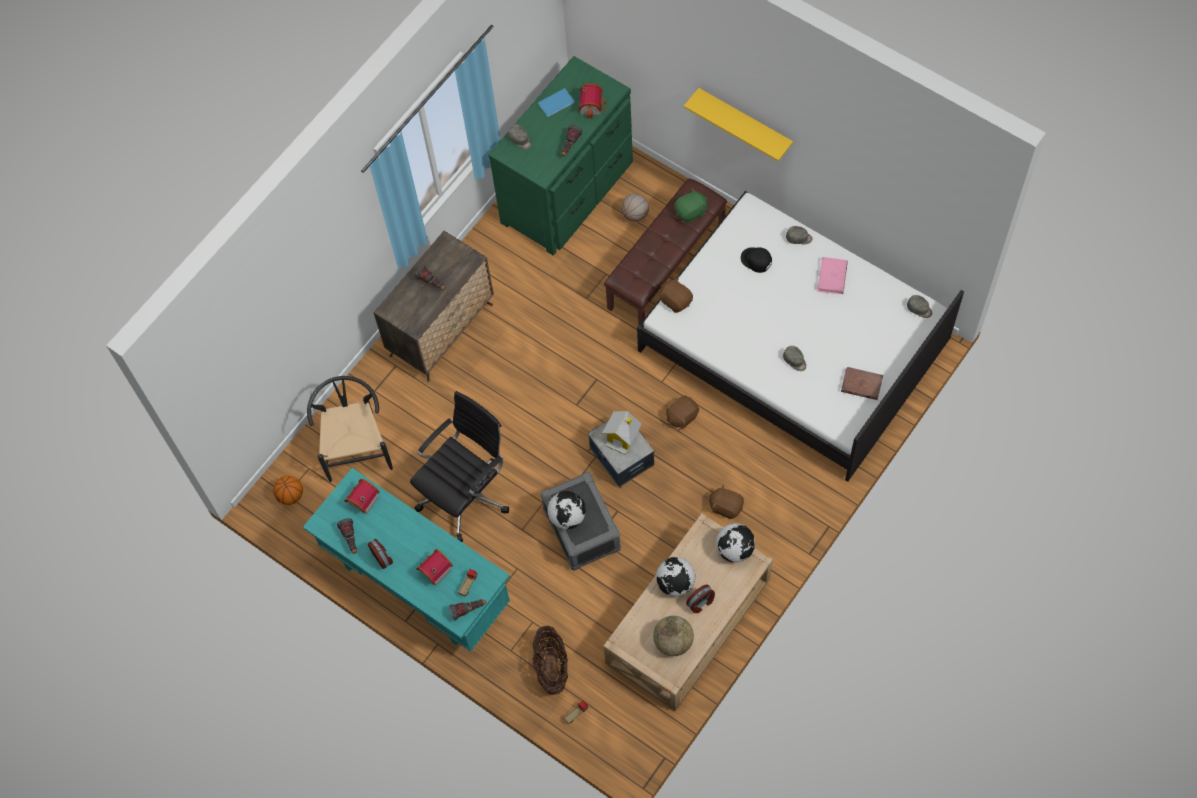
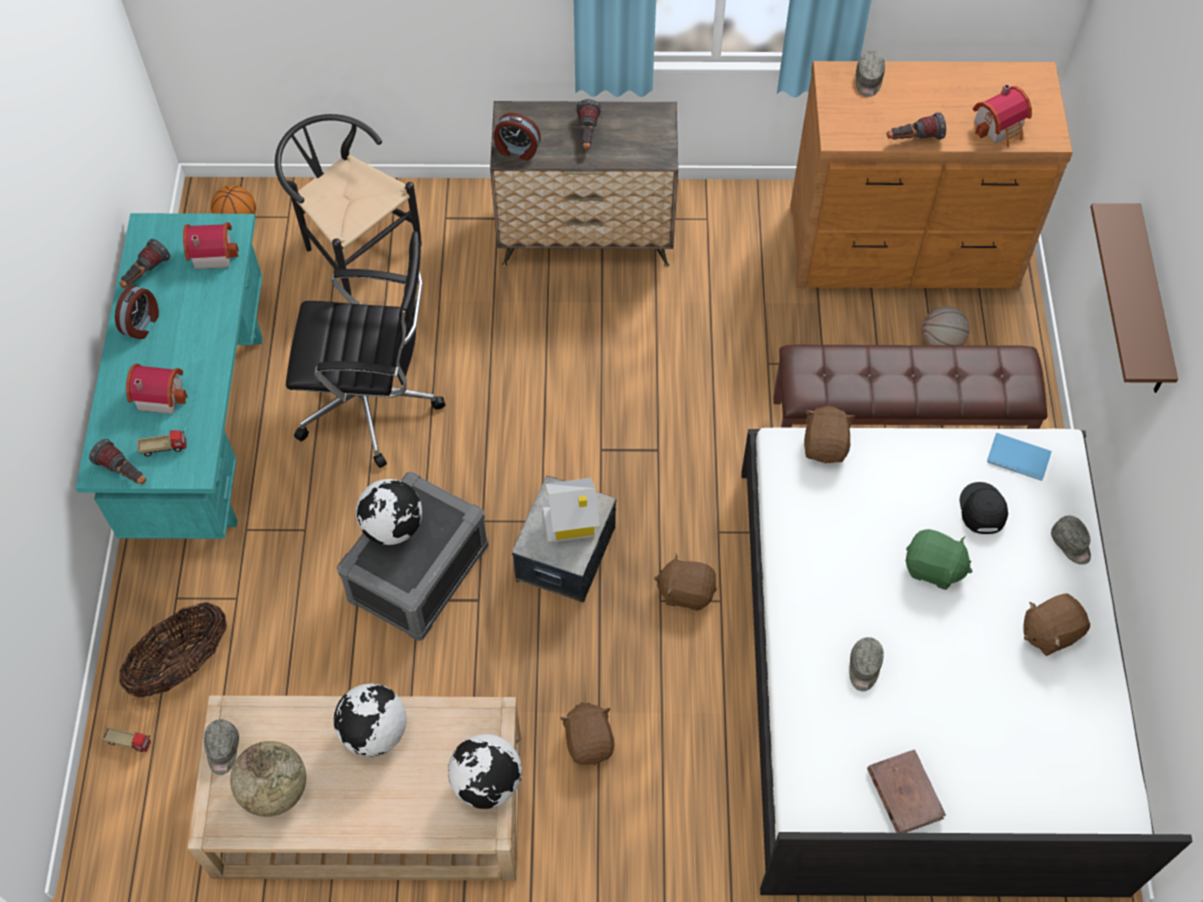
camera: 50 degrees right, 5 degrees down
(356, 447) = (353, 247): black chair -> black chair turned 90 degrees counterclockwise
(557, 103) = (964, 86): blue book -> blue book (1019, 459)
(569, 192) = (904, 249): green dresser -> brown dresser
(691, 212) = (983, 380): green plush toy -> green plush toy (933, 568)
(701, 603) = (365, 790): alarm clock -> alarm clock (517, 150)
(744, 122) = (1150, 305): yellow shelf -> brown shelf
(832, 277) = (1049, 632): pink book -> brown plush toy
(919, 309) = (1111, 799): grey cap -> grey cap (222, 750)

